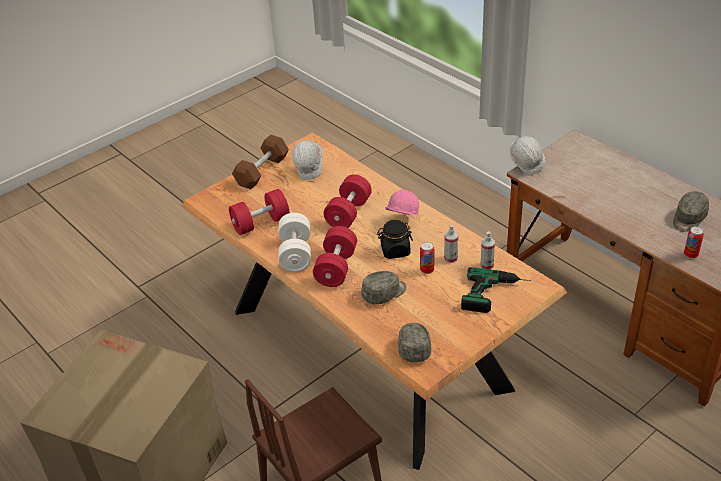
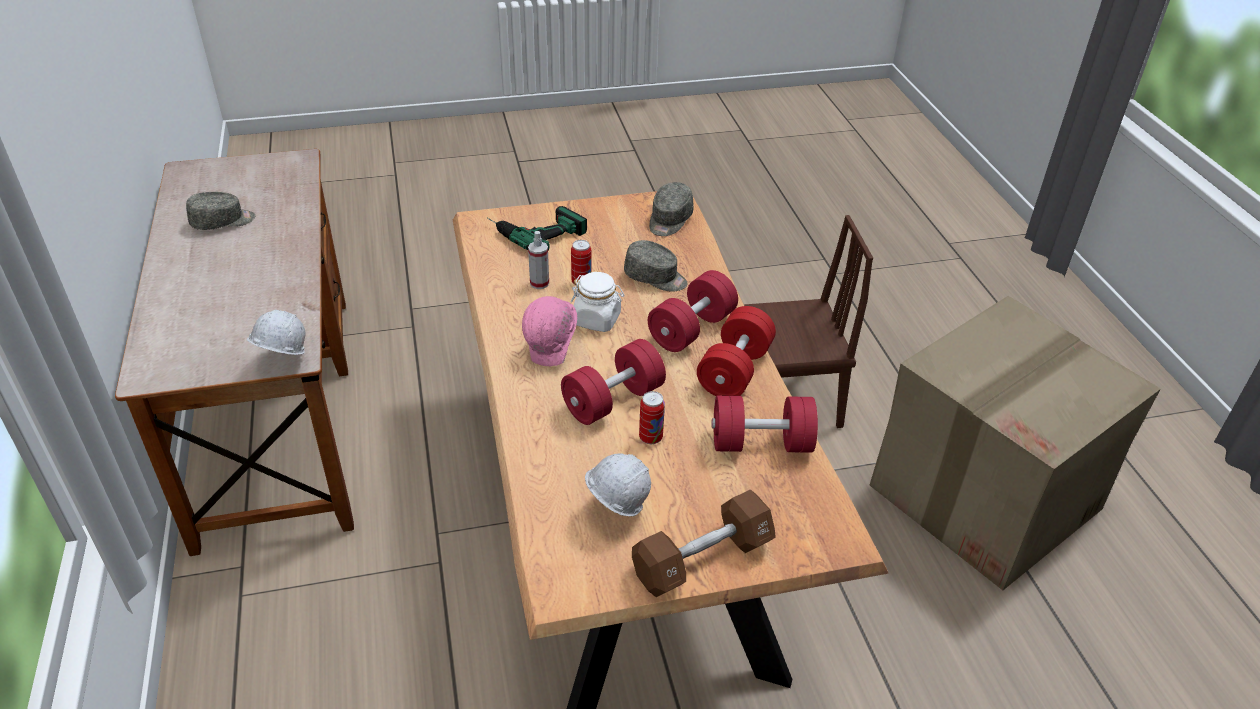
camera: 155 degrees left, 0 degrees up
(296, 254) = (734, 370): white dumbbell -> red dumbbell
(384, 293) = (655, 278): grey cap -> grey cap turned 150 degrees counterclockwise
(395, 250) = (597, 320): black jar -> white jar
(487, 265) = (508, 260): spray bottle -> none
(690, 255) = (287, 193): can -> can (650, 438)

